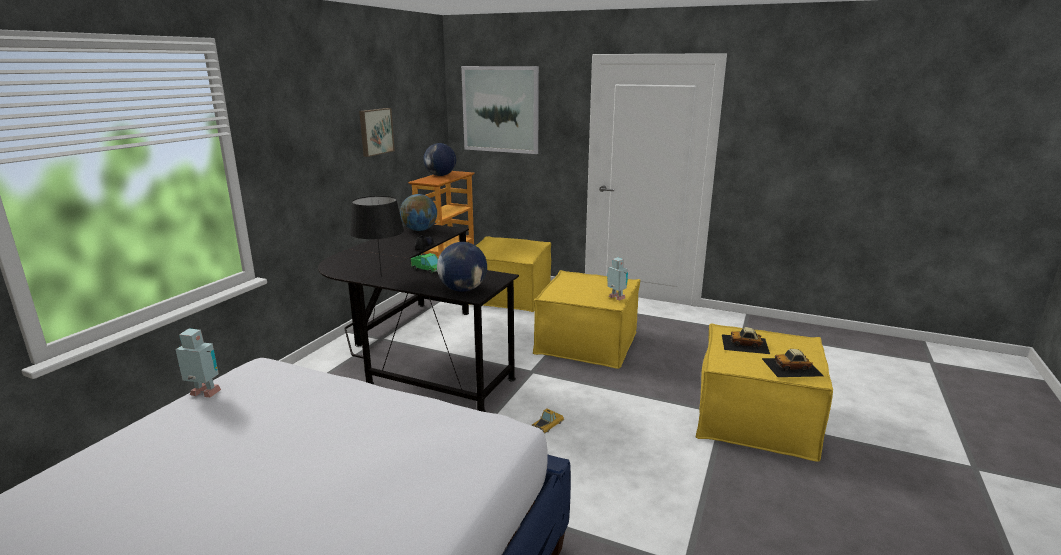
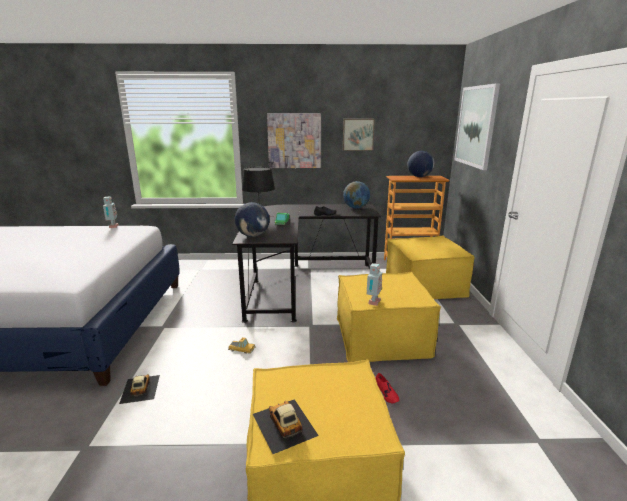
camera: 65 degrees right, 0 degrees up
(310, 152) = (294, 141): none -> picture
(672, 365) = (386, 393): none -> red shoe
(745, 344) = (324, 385): toy car -> toy car (140, 389)

